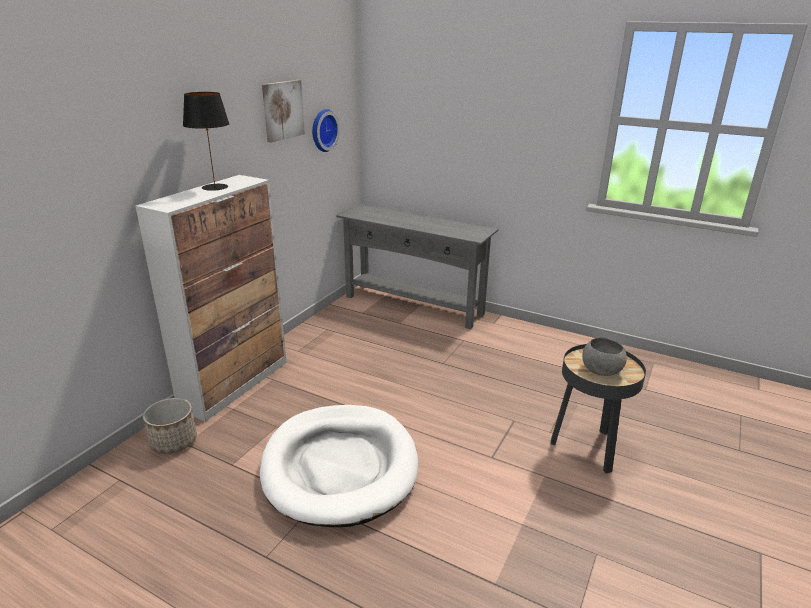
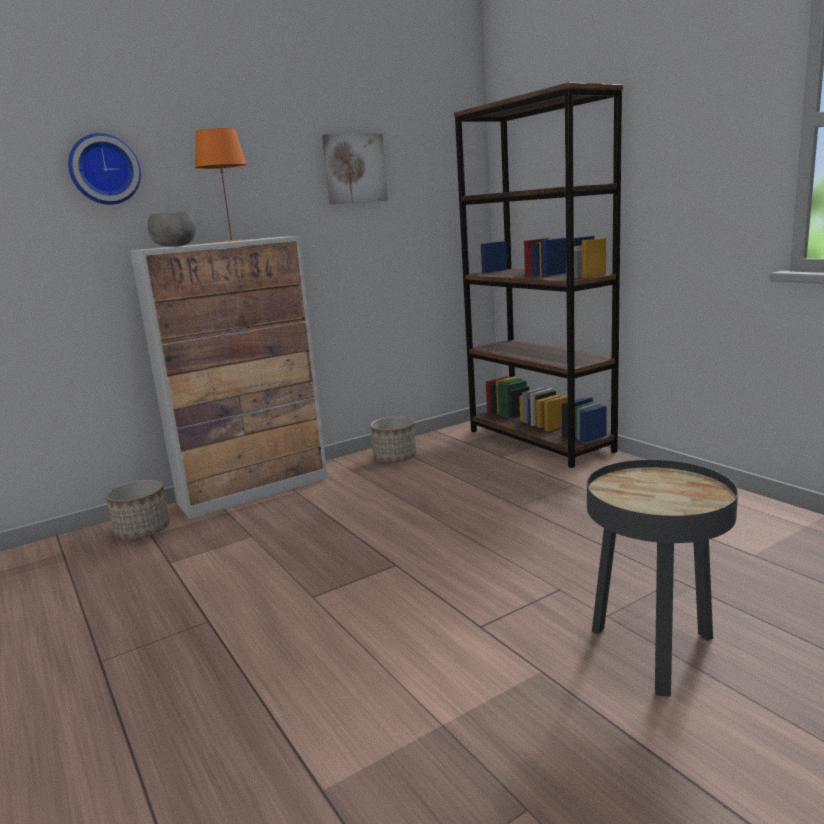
camera: 30 degrees right, 10 degrees down
(215, 187) = (232, 241): black table lamp -> orange table lamp
(322, 130) = (422, 200): wall clock -> wall clock (104, 169)
(322, 334) = (395, 457): none -> planter
(340, 467) = (274, 591): white dog bed -> none
(413, 305) = (539, 441): grey console table -> brown bookcase
(601, 370) = (650, 495): grey bowl -> grey bowl (174, 246)

